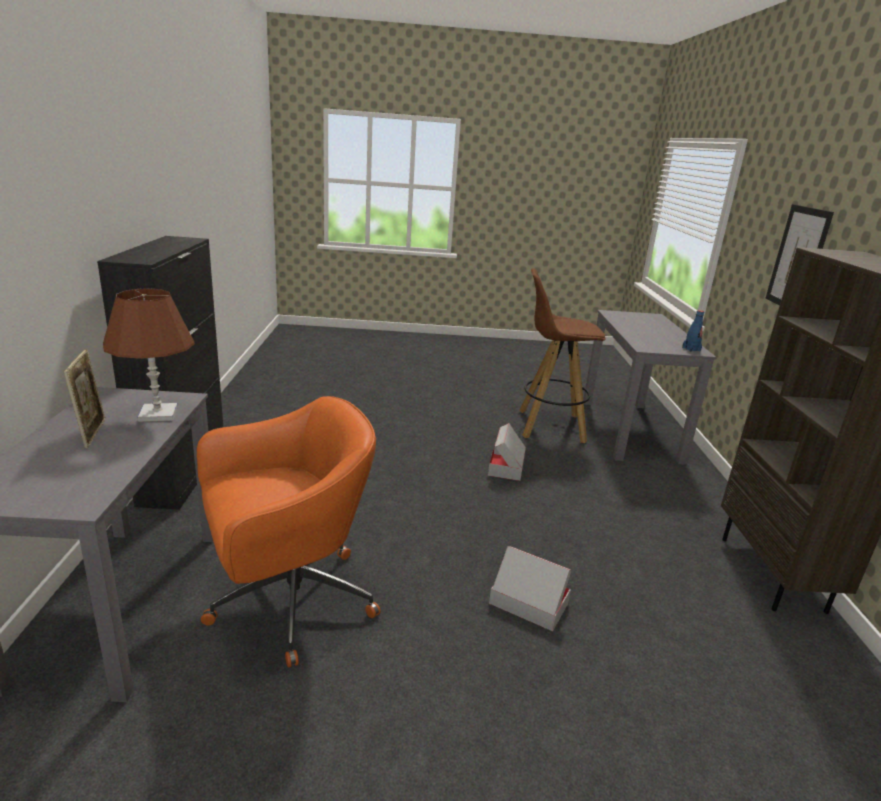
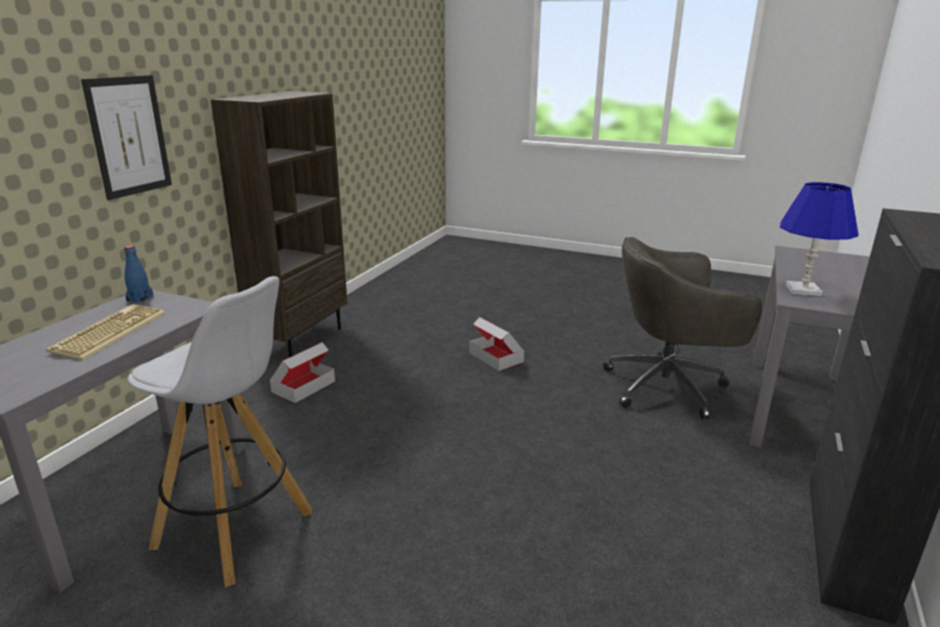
camera: 155 degrees left, 0 degrees up
(92, 433) = (838, 282): picture frame -> none
(158, 414) = (803, 290): brown table lamp -> blue table lamp
(288, 601) = (668, 386): orange office chair -> grey office chair
(506, 466) = (395, 466): cardboard box -> cardboard box (303, 386)
(549, 426) = (236, 530): brown stool -> white stool
(649, 333) = (109, 331): none -> keyboard

